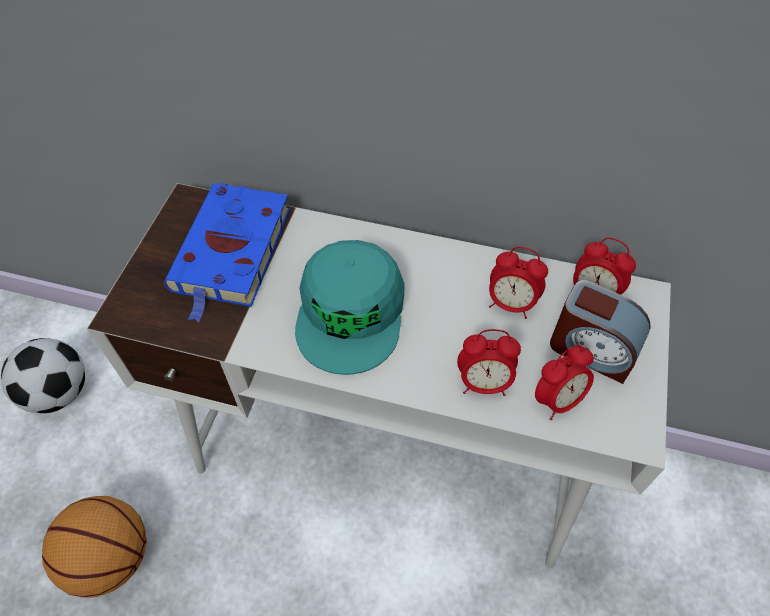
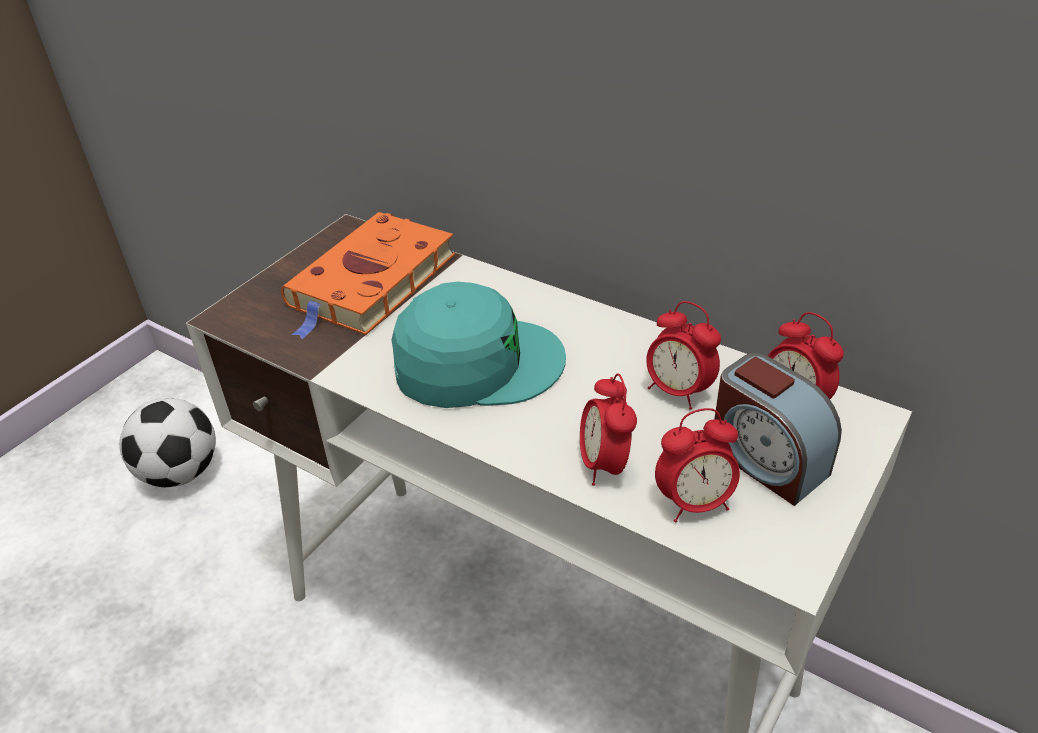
camera: 20 degrees right, 15 degrees down
(112, 557) = (158, 667): basketball -> none
(231, 253) = (370, 283): blue book -> orange book
(351, 312) = (476, 362): turquoise cap -> turquoise cap turned 120 degrees counterclockwise
(483, 383) = (604, 464): alarm clock -> alarm clock turned 60 degrees clockwise

